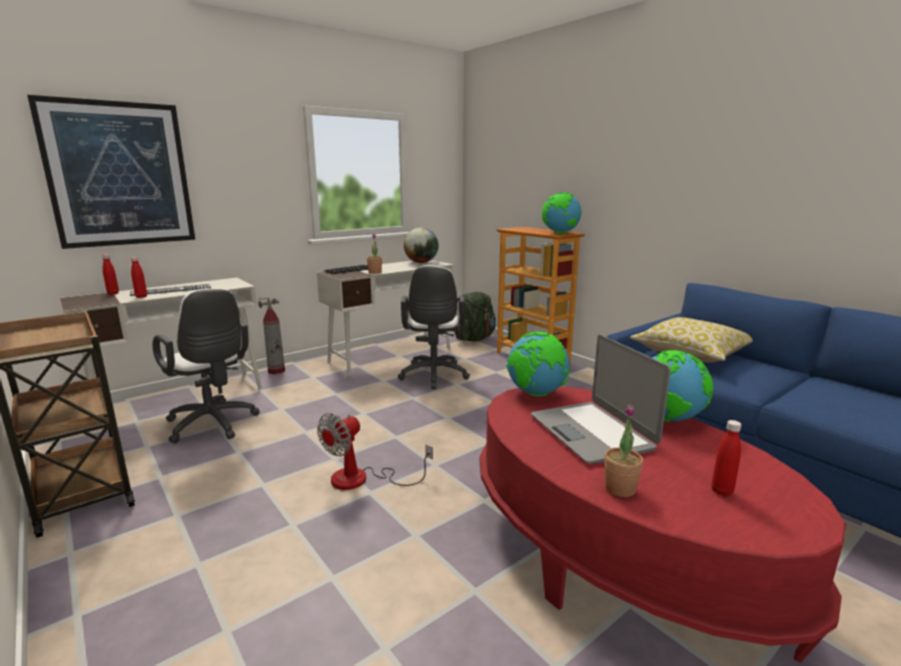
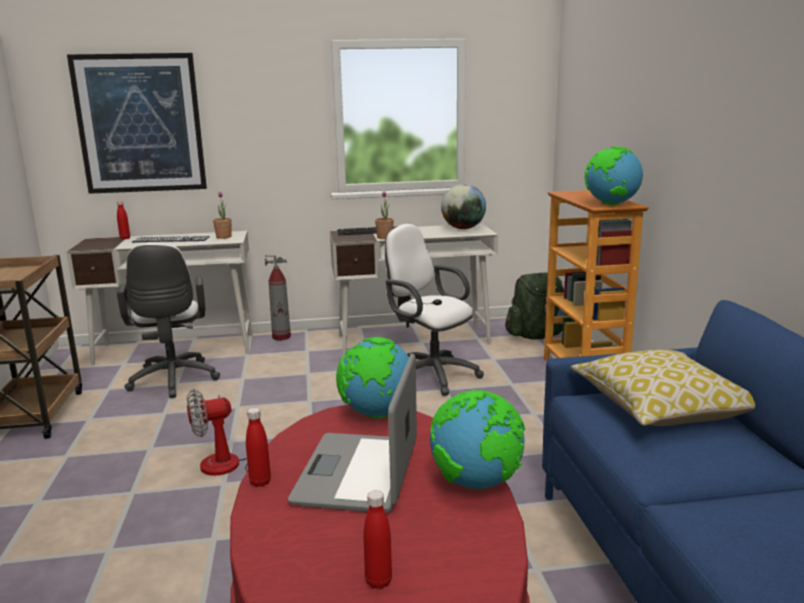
camera: 30 degrees right, 0 degrees up
(141, 297) = (138, 244): red bottle -> red bottle (260, 482)
(433, 376) = (430, 374): white office chair -> white office chair turned 105 degrees clockwise
(620, 488) = (279, 539): potted plant -> potted plant (224, 237)

